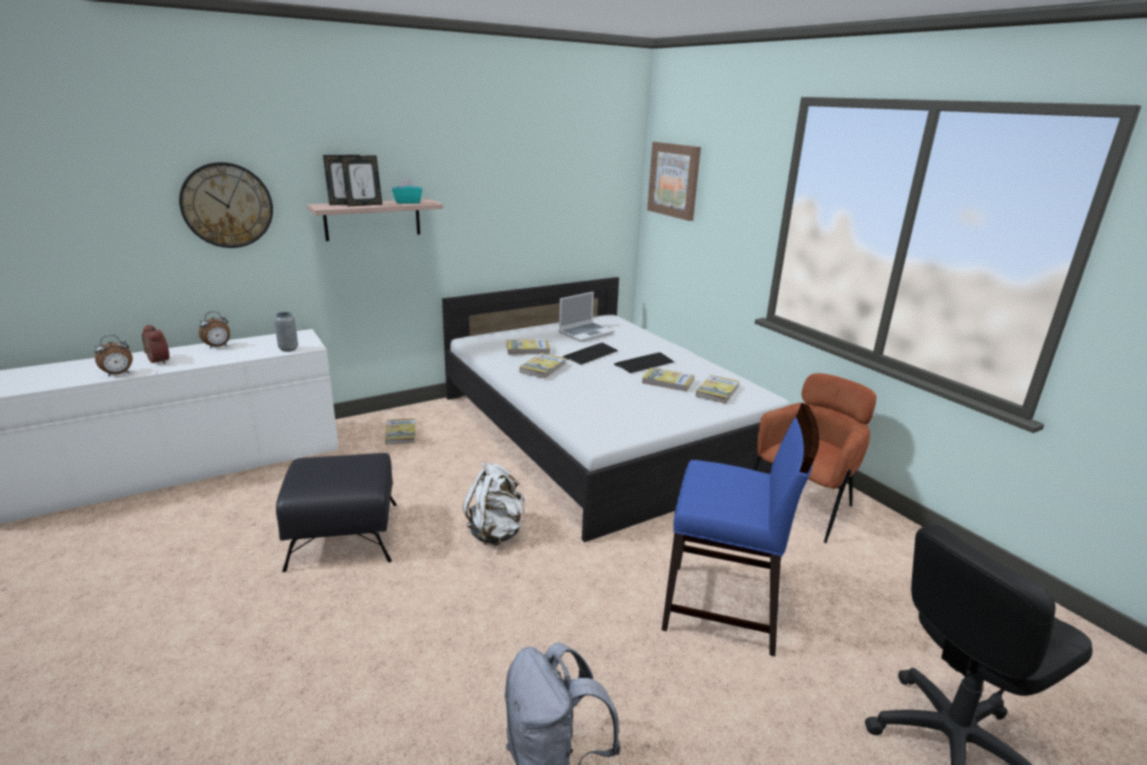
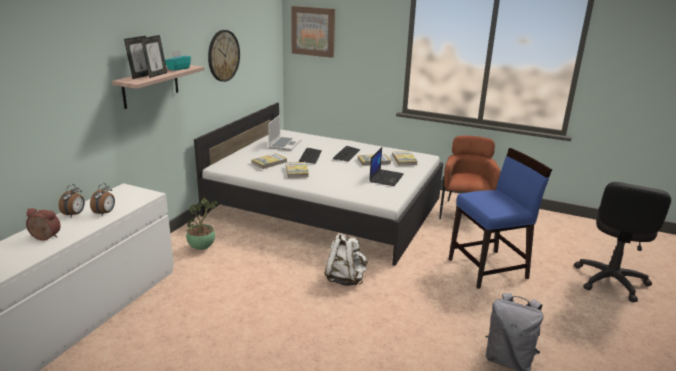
camera: 35 degrees left, 0 degrees up
(118, 374) = (33, 256): alarm clock -> alarm clock (105, 213)
(227, 205) = (60, 91): wall clock -> wall clock (223, 55)
(288, 349) = (137, 200): grey vase -> none
(344, 535) = (261, 317): black ottoman -> none
(401, 433) = (202, 247): book -> potted plant
(647, 408) = (386, 178): none -> laptop

